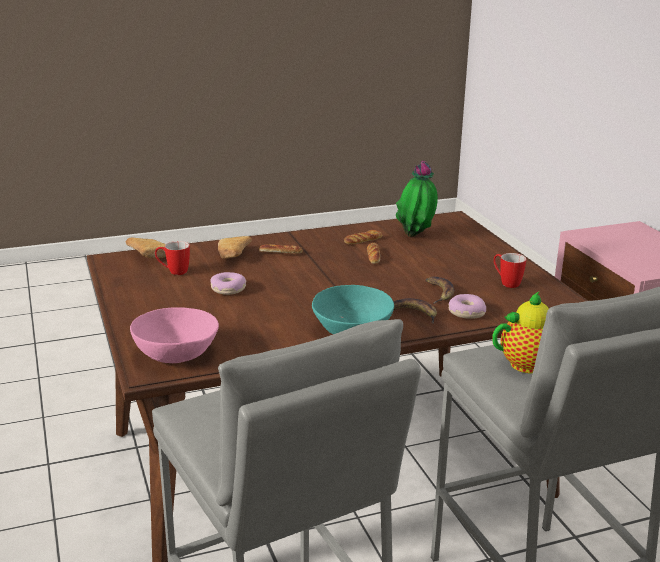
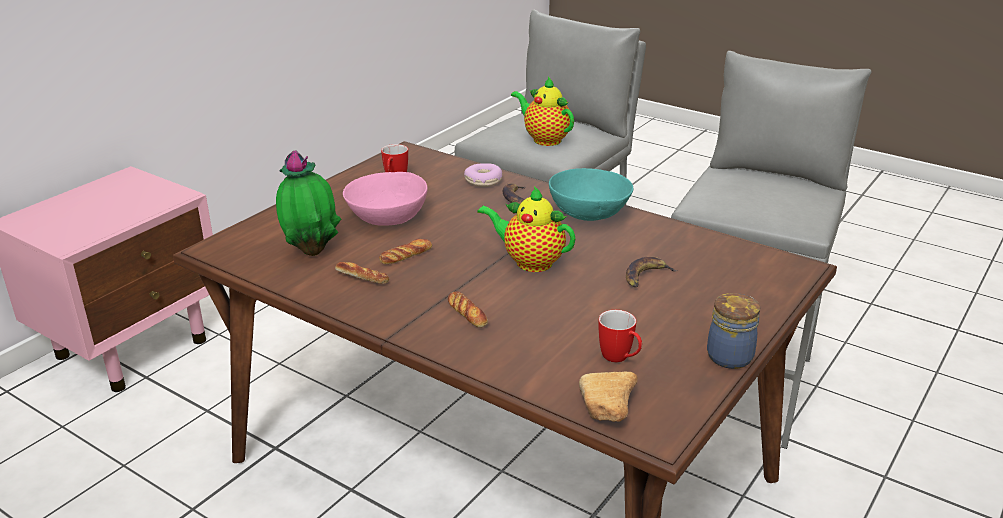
camera: 125 degrees left, 5 degrees up
(120, 299) = (731, 356): none -> jar
(176, 353) = (756, 268): pink bowl -> pink bowl (387, 218)
(228, 289) = (606, 302): donut -> none
(233, 256) = (520, 340): bread -> none
(310, 285) = (529, 262): none -> teapot
(439, 292) = (457, 201): banana -> banana (646, 276)

